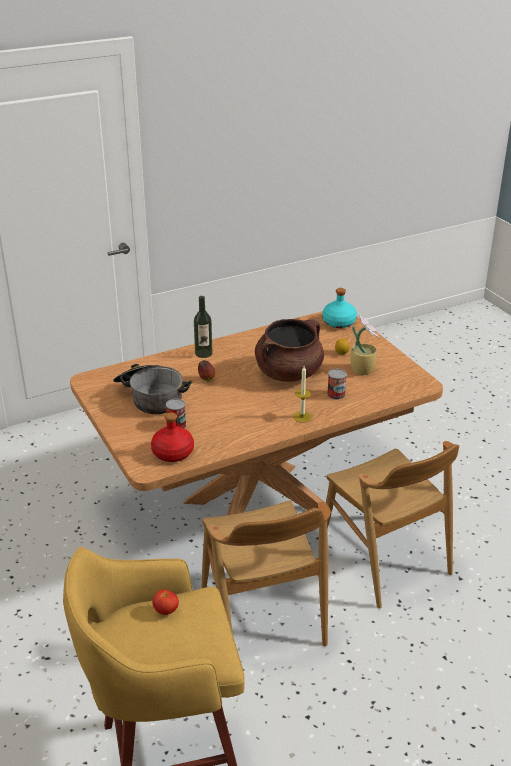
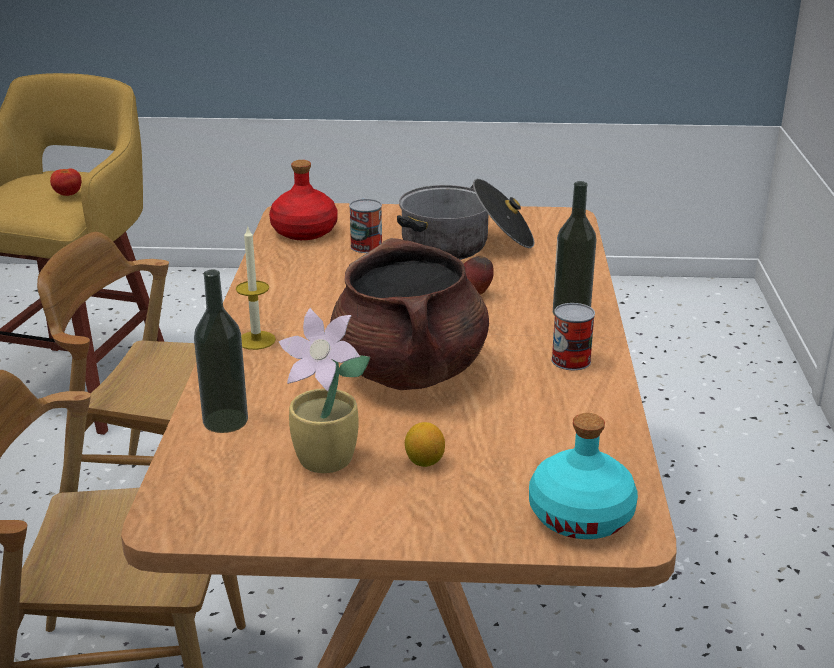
camera: 120 degrees right, 5 degrees down
(336, 394) = (278, 395): can -> can (571, 360)
(364, 398) = (225, 421): none -> bottle

